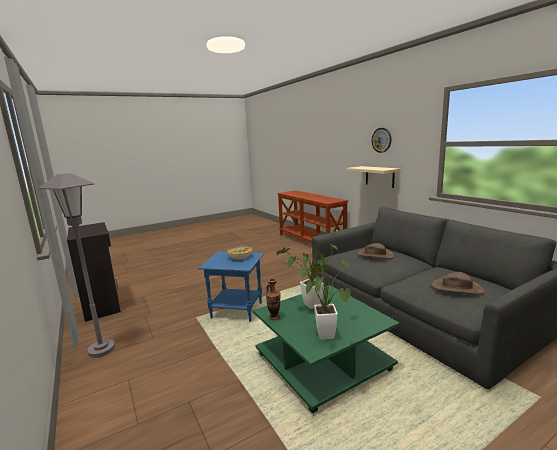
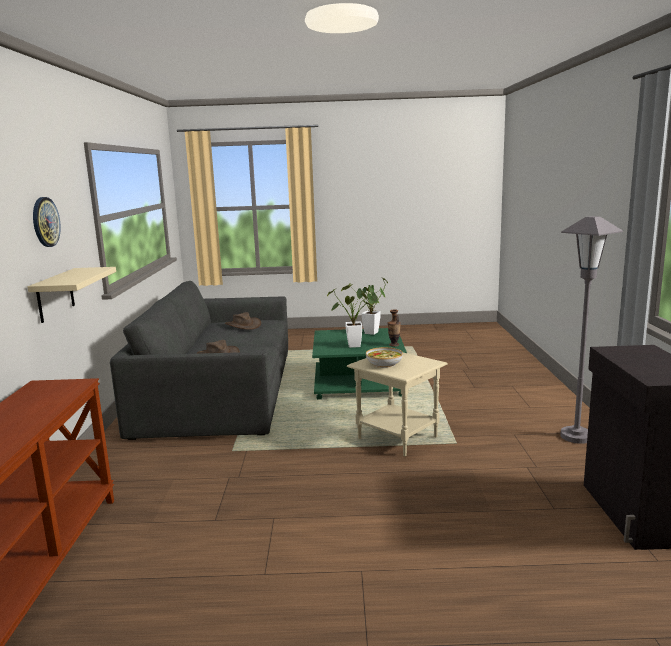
camera: 150 degrees left, 0 degrees up
(236, 310) = (398, 438): blue side table -> beige side table

